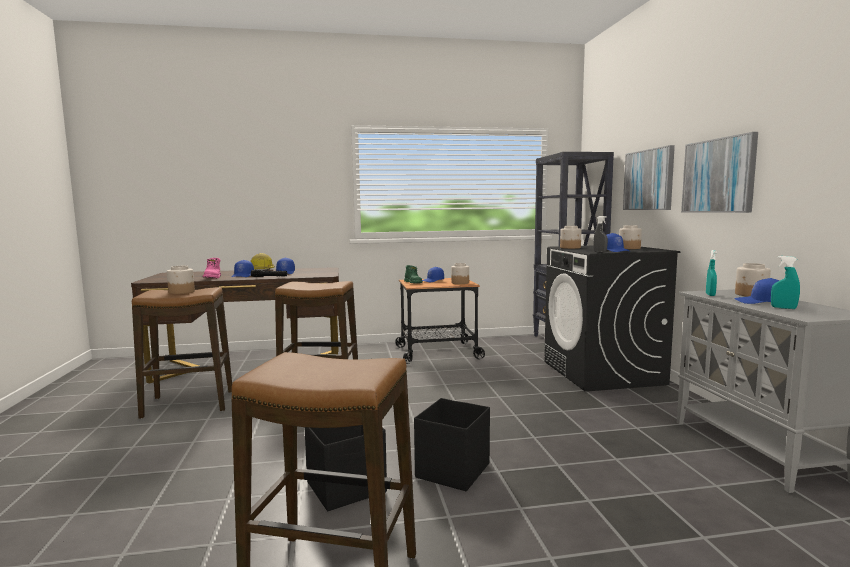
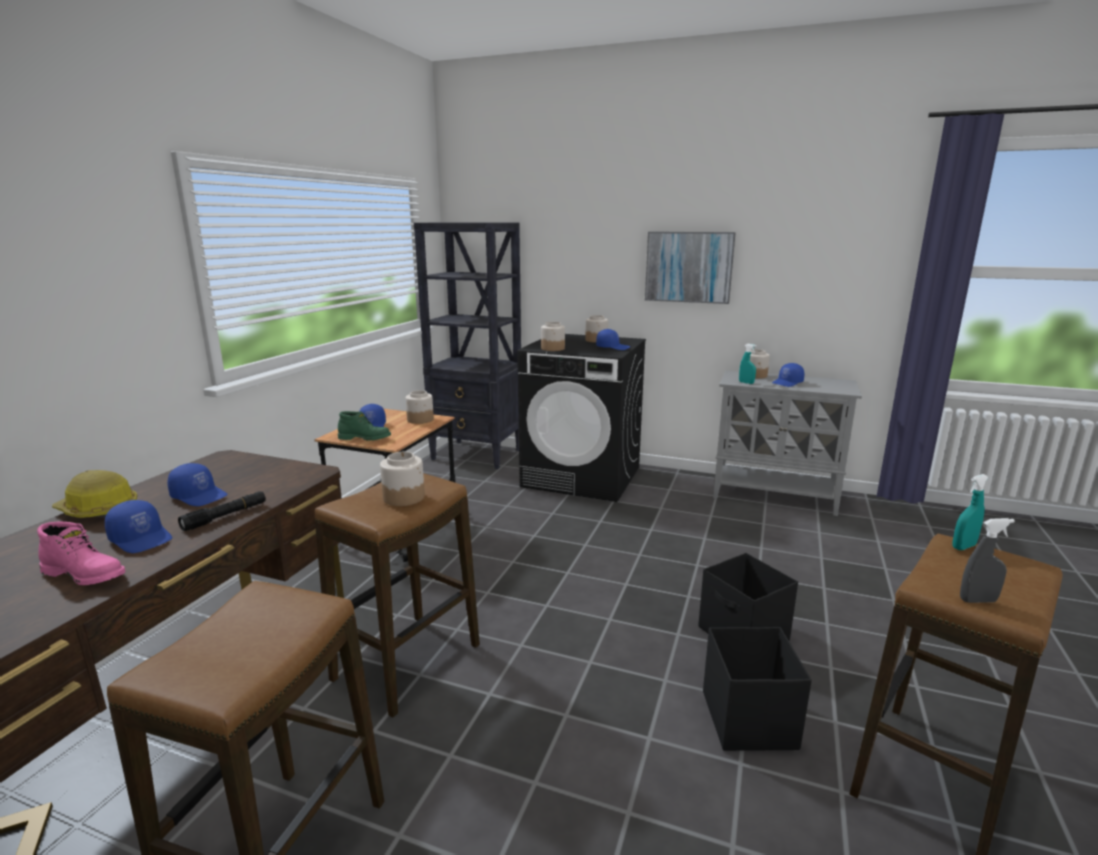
camera: 60 degrees left, 10 degrees up
(182, 292) = (245, 634): jar -> jar (404, 497)
(600, 252) = (615, 352): grey spray bottle -> grey spray bottle (978, 600)
(648, 180) = (585, 262): picture -> none
(783, 308) = (813, 386): turquoise spray bottle -> turquoise spray bottle (963, 547)

